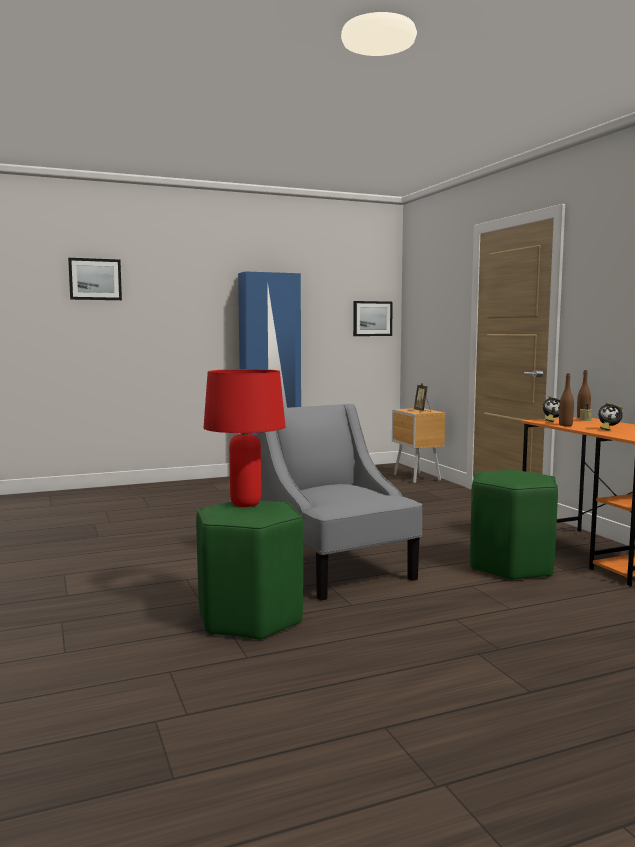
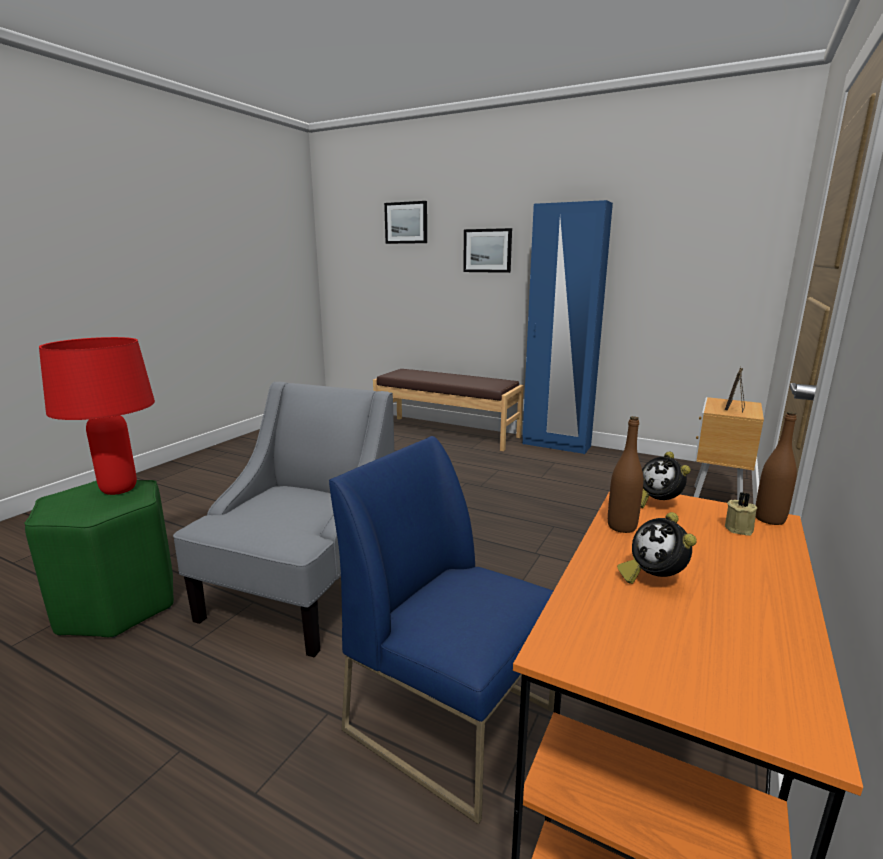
camera: 50 degrees right, 10 degrees up
(170, 487) = (446, 432): none -> brown bench
(372, 318) = (735, 260): picture -> picture (487, 250)
(510, 566) = (452, 719): green stool -> blue chair

